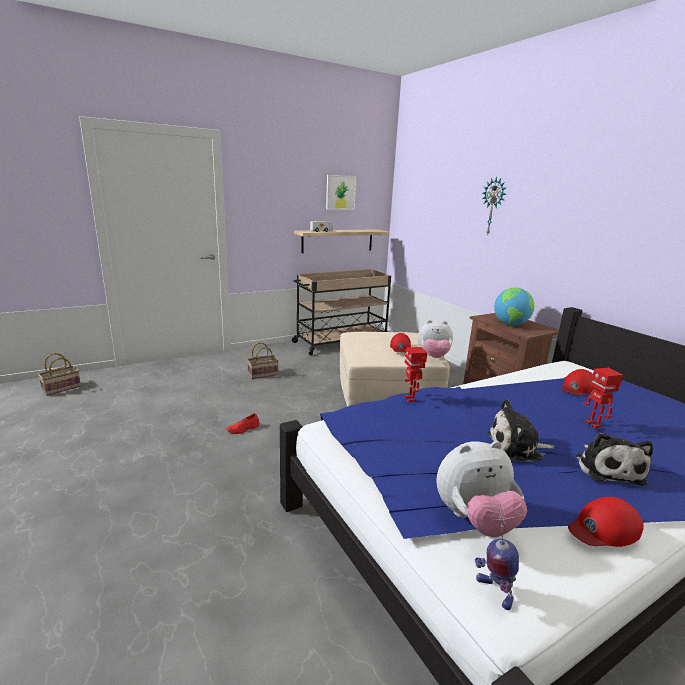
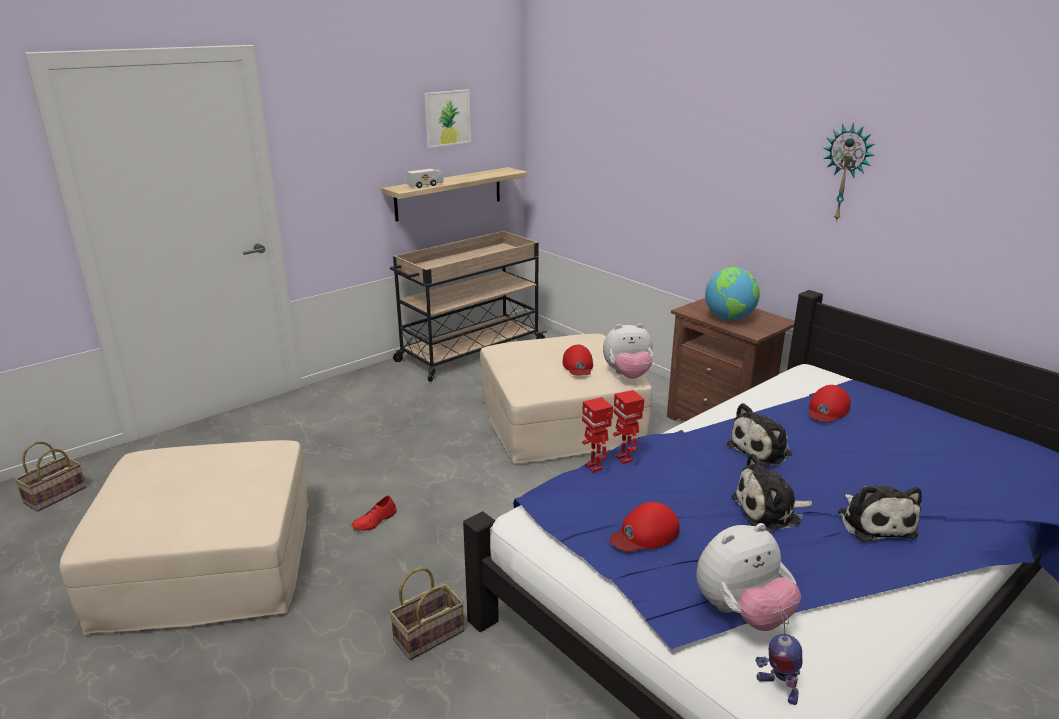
camera: 10 degrees left, 5 degrees up
(127, 438) = (207, 562): none -> beige ottoman
(263, 374) = (370, 424): basket -> basket (429, 634)
(493, 206) = (689, 142): wall clock -> wall clock (846, 173)
(520, 406) = (762, 450): none -> plush toy
(593, 424) = (852, 464): toy robot -> toy robot (594, 467)
(603, 528) = (877, 598): red cap -> red cap (645, 534)

